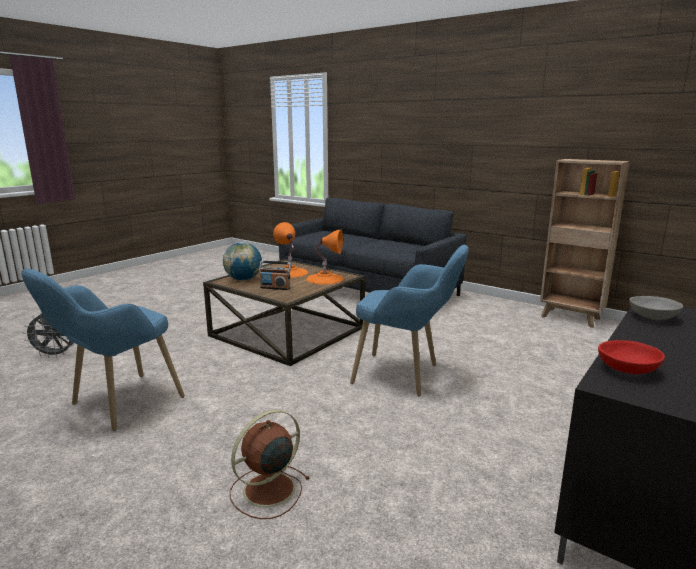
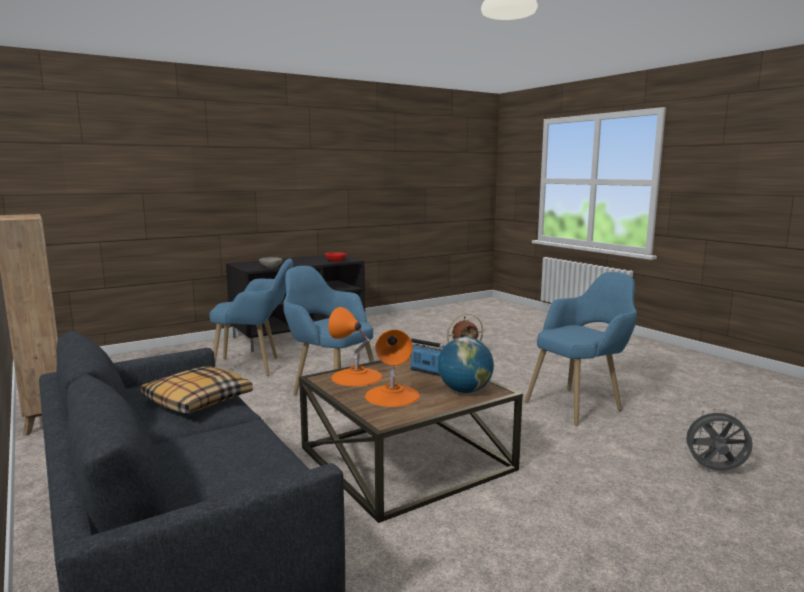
camera: 160 degrees left, 5 degrees down
(380, 246) = (197, 401): none -> pillow
(547, 397) = (256, 367): none -> blue armchair

